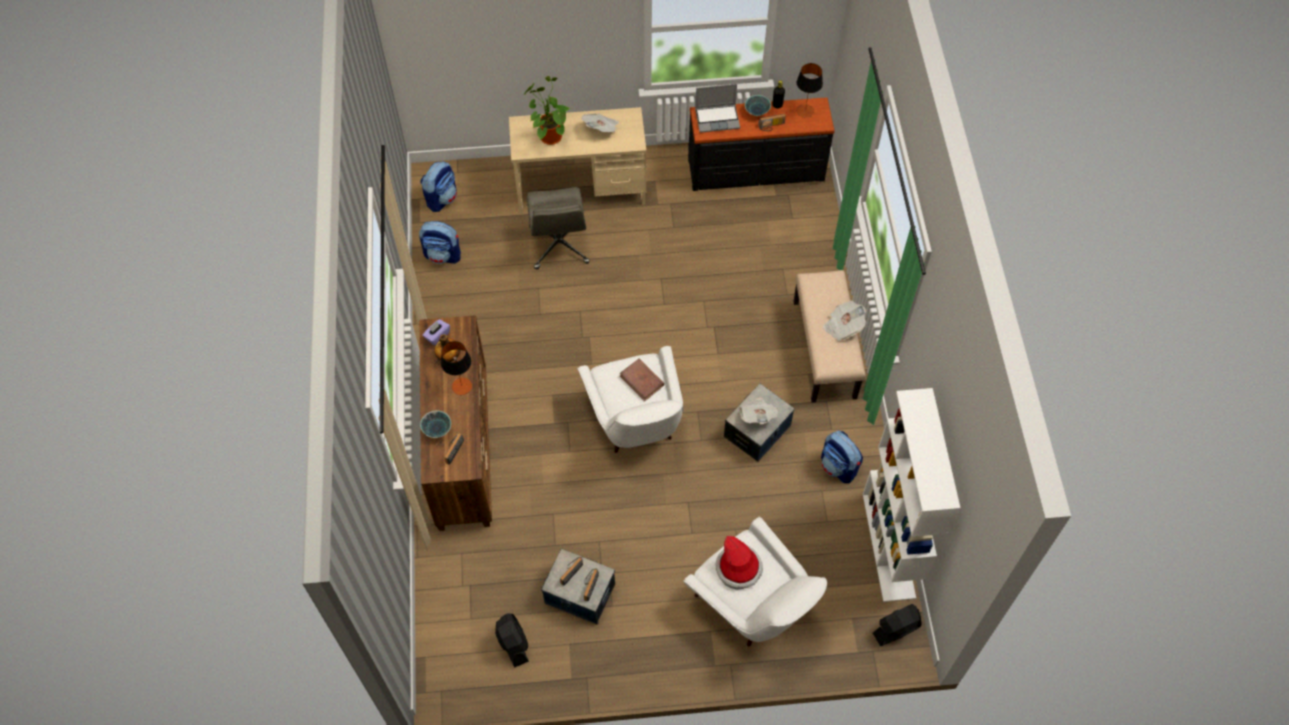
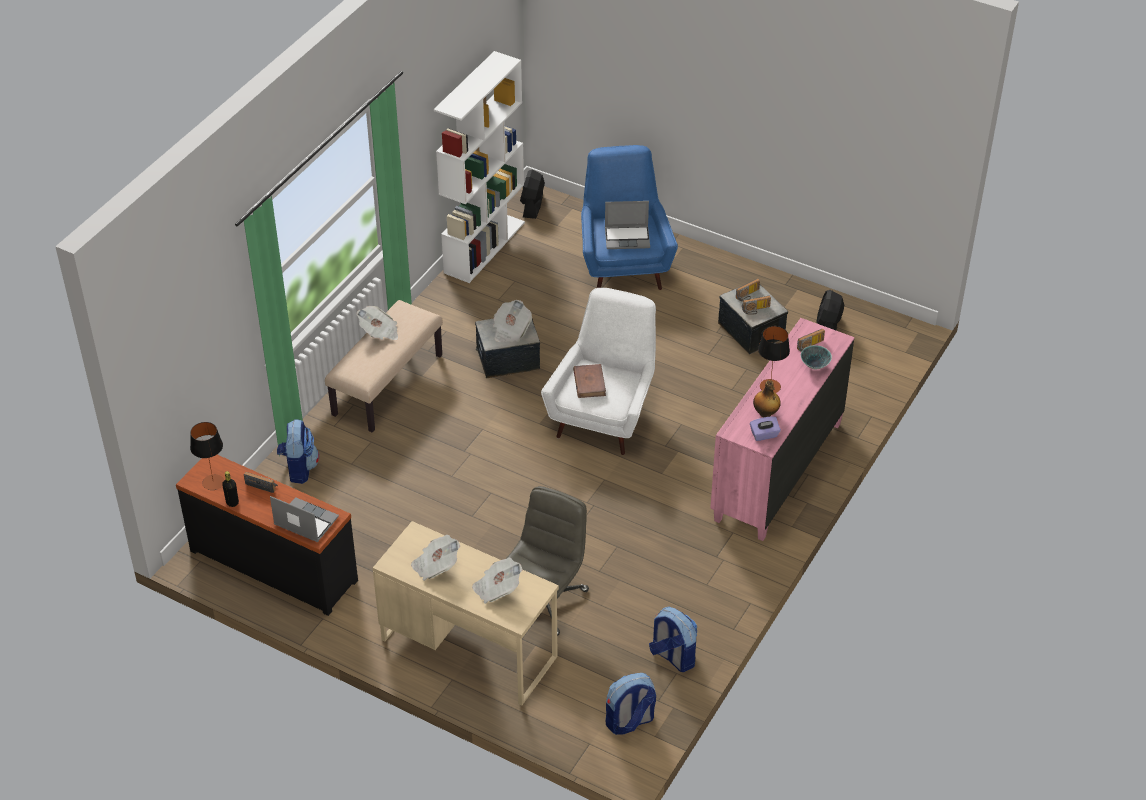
camera: 145 degrees left, 15 degrees down
(463, 450) = (777, 471): brown dresser -> pink dresser
(548, 136) = (497, 589): potted plant -> newspaper
(738, 568) = (627, 238): hat -> laptop
(752, 606) = (623, 263): white armchair -> blue armchair
(757, 112) = (259, 506): bowl -> none
(839, 467) = (468, 306): backpack -> backpack (299, 468)
(896, 630) = (532, 206): black fan -> black fan turned 90 degrees clockwise

